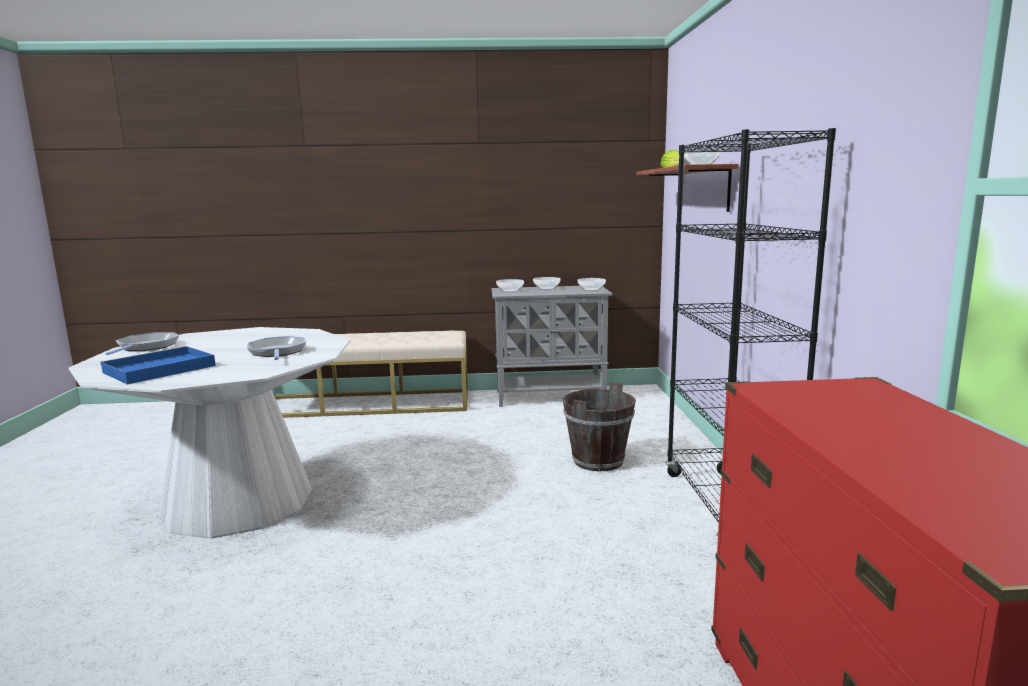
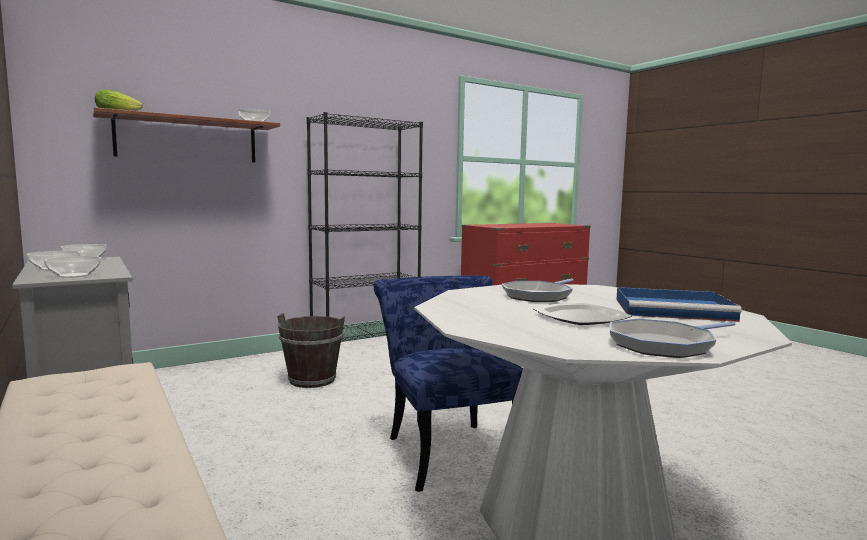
camera: 120 degrees left, 5 degrees down
(212, 347) = (582, 317): none -> plate
(376, 486) = (449, 449): none -> blue chair

